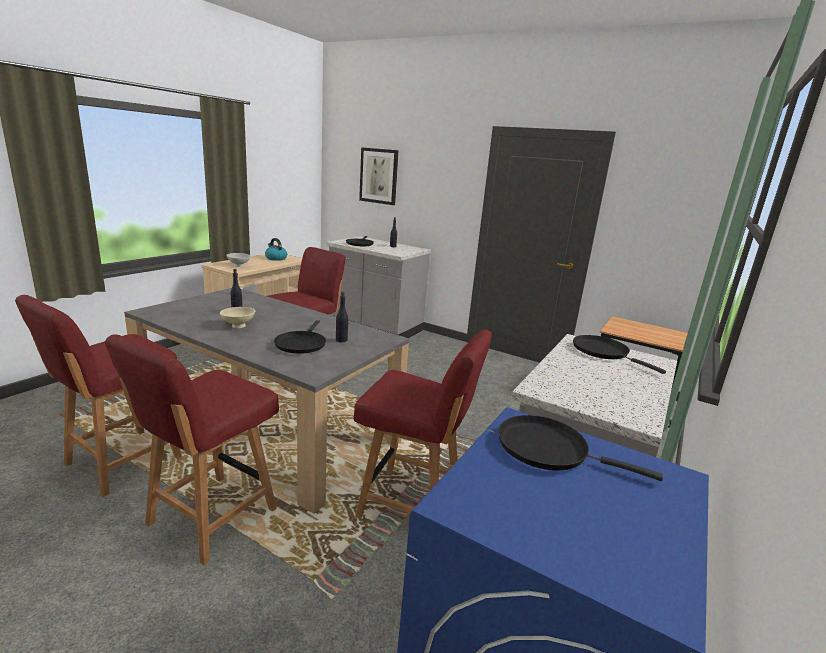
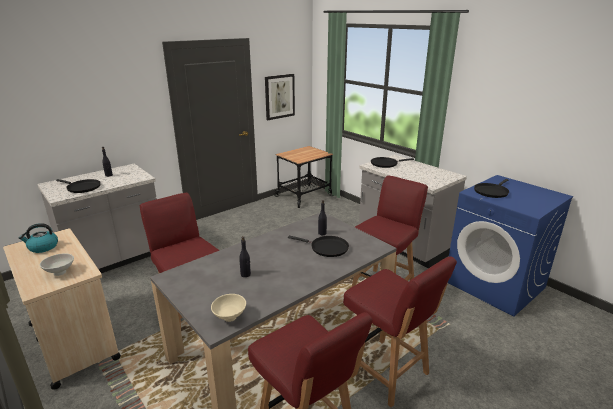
camera: 70 degrees left, 5 degrees up
(237, 326) = (281, 274): beige bowl -> beige bowl (230, 318)
(379, 176) = (42, 110): picture -> picture (279, 96)

